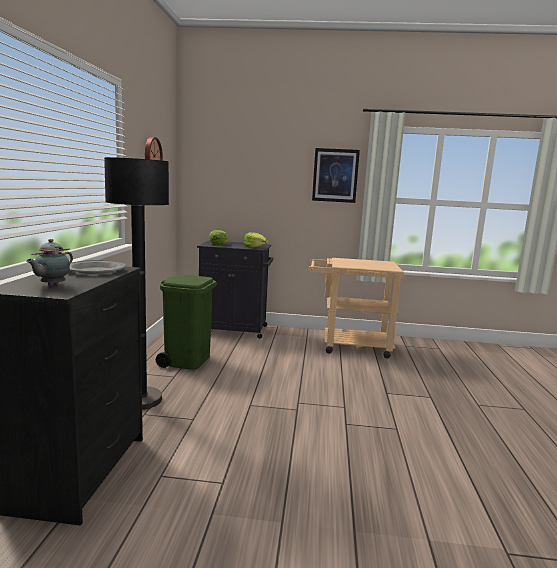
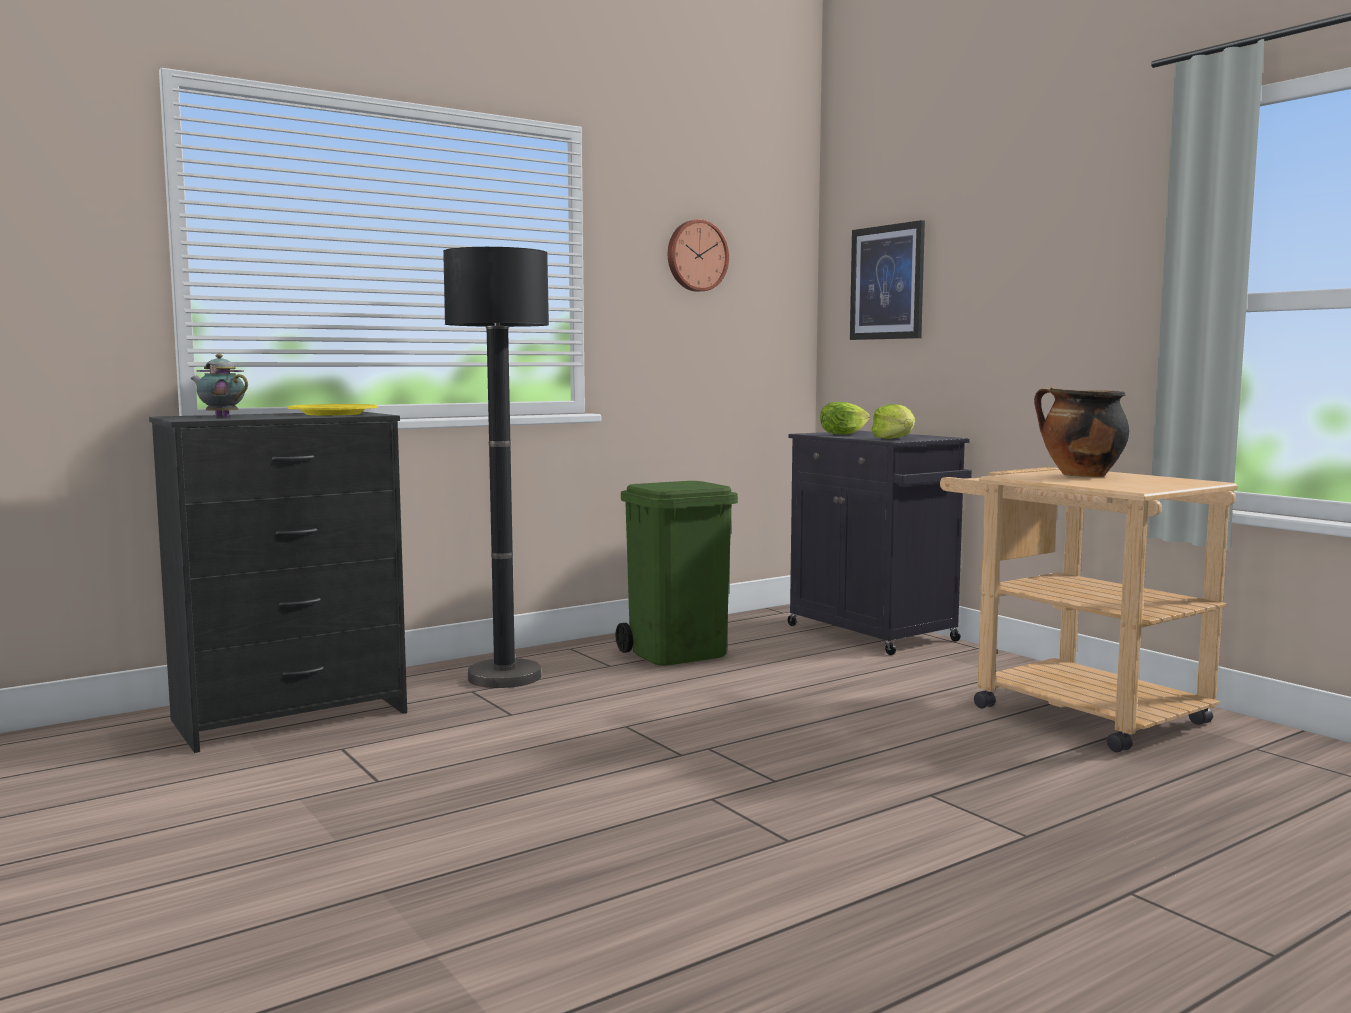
camera: 50 degrees right, 5 degrees down
(51, 285) = (221, 417): teapot -> teapot turned 45 degrees clockwise
(95, 270) = (333, 414): grey plate -> yellow plate
(335, 175) = (1108, 252): picture -> picture (887, 282)
(353, 262) = (1080, 475): none -> cooking pot

